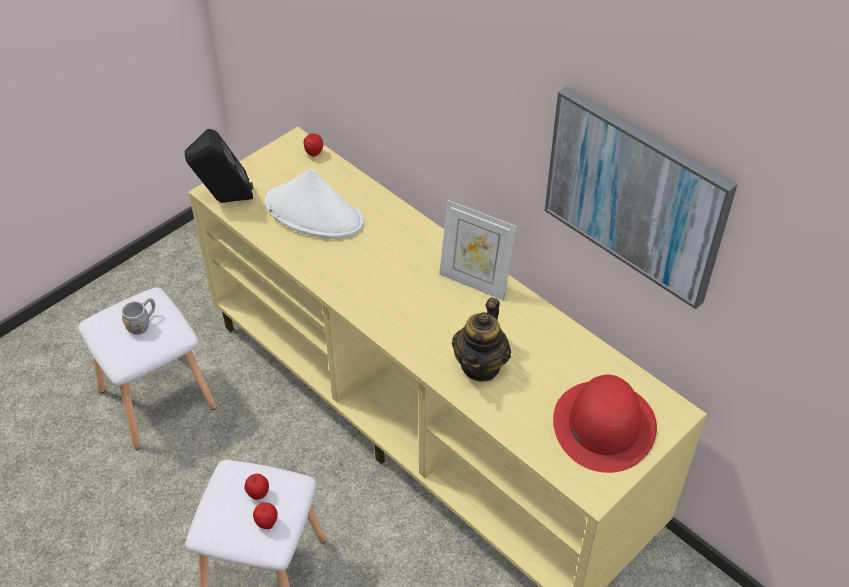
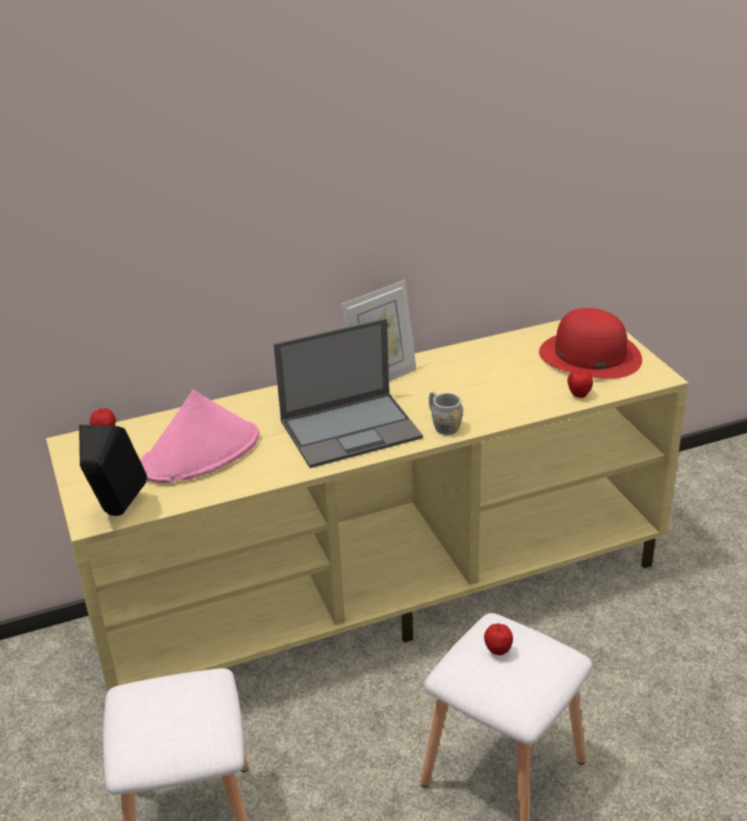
camera: 65 degrees left, 15 degrees down
(142, 323) = (172, 706): grey mug -> grey mug (443, 424)
(267, 523) = (539, 653): apple -> apple (579, 395)
(314, 213) = (201, 453): white hat -> pink hat
(388, 289) = (352, 429): none -> laptop
(481, 365) = (488, 398): teapot -> none
(636, 195) = (496, 157): picture -> none

